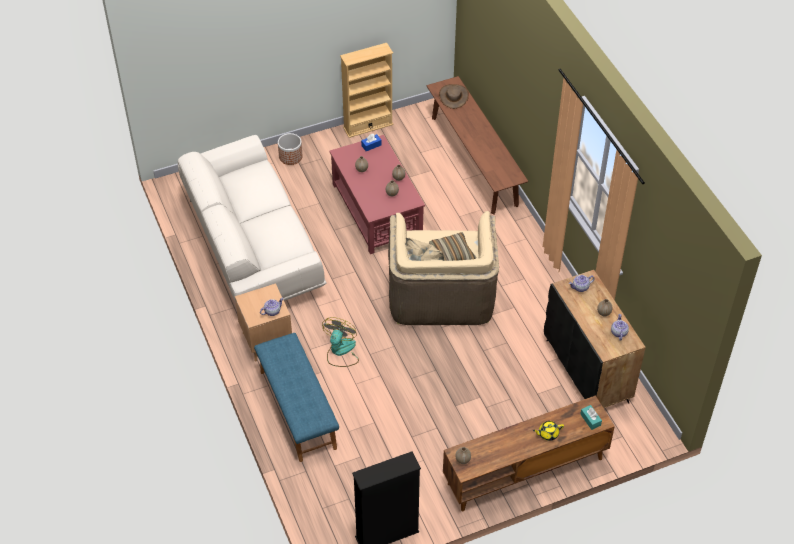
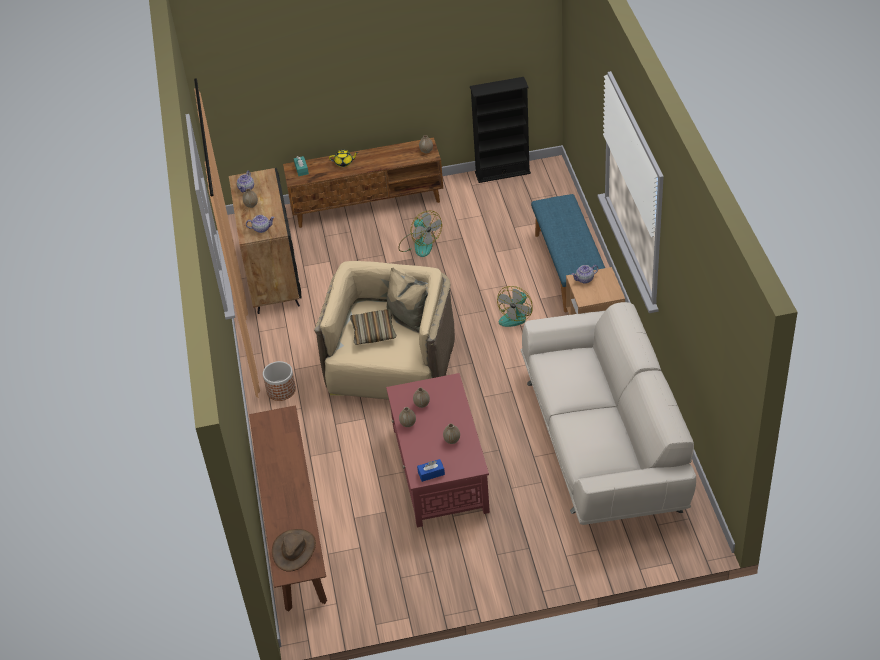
camera: 165 degrees left, 5 degrees down
(291, 157) = (540, 562): planter -> planter (281, 390)
(368, 126) = (421, 600): beige bookcase -> none
(453, 424) = (419, 244): none -> fan

